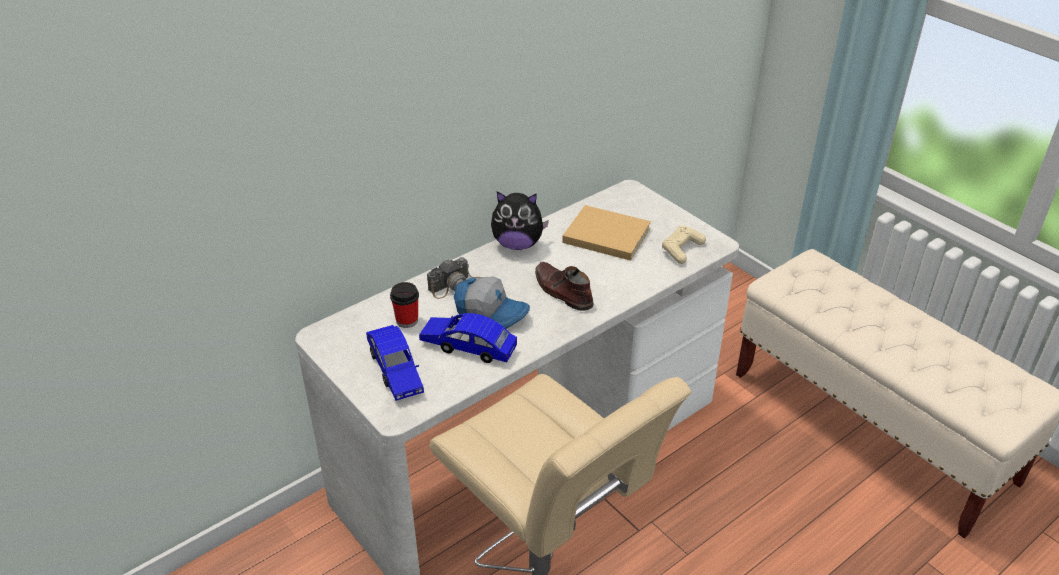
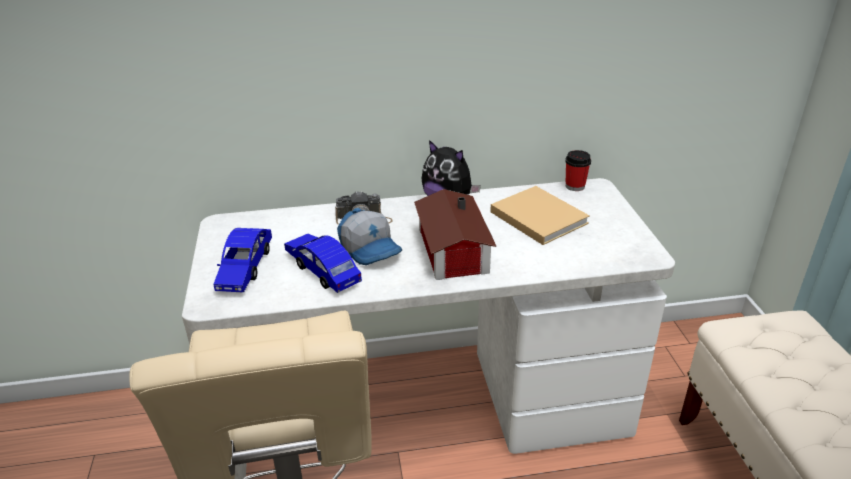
camera: 30 degrees right, 5 degrees down
(407, 320) = (296, 233): cup -> cup (575, 186)
(562, 292) = (451, 251): brown shoe -> toy house
(681, 249) = (605, 251): beige game controller -> none

